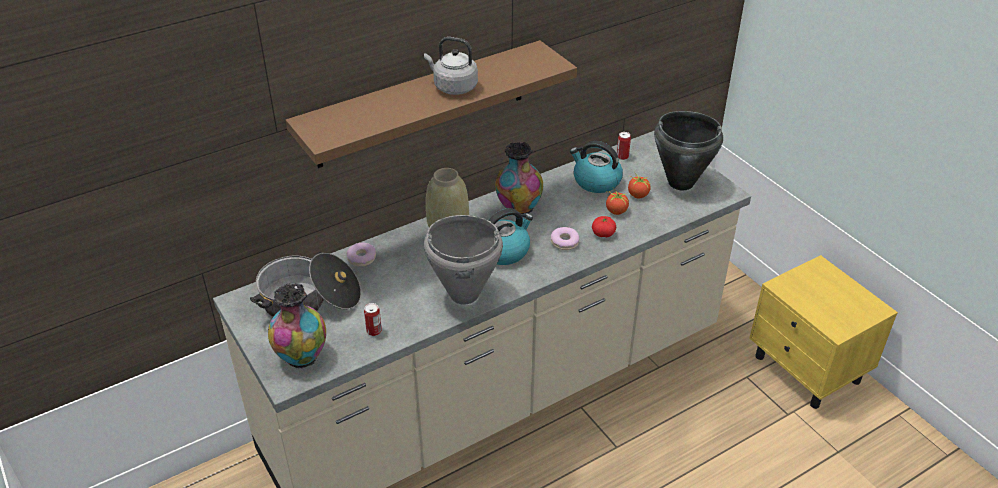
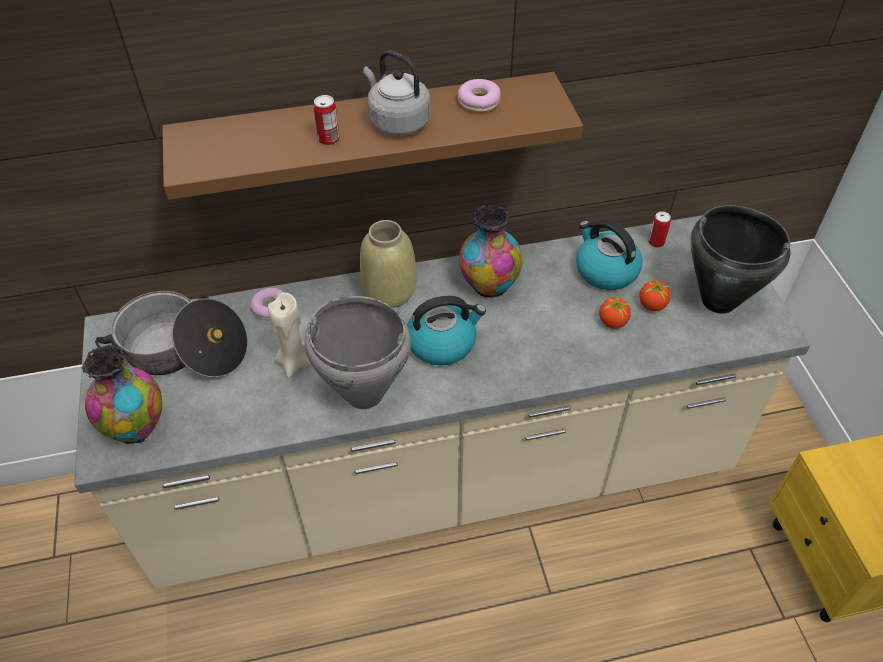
camera: 20 degrees right, 10 degrees up
(374, 331) = (234, 415): can -> can (329, 139)
(400, 288) = (294, 362): none -> beige candle
(564, 242) = (524, 351): donut -> donut (479, 101)
(603, 233) = (580, 351): tomato -> none

